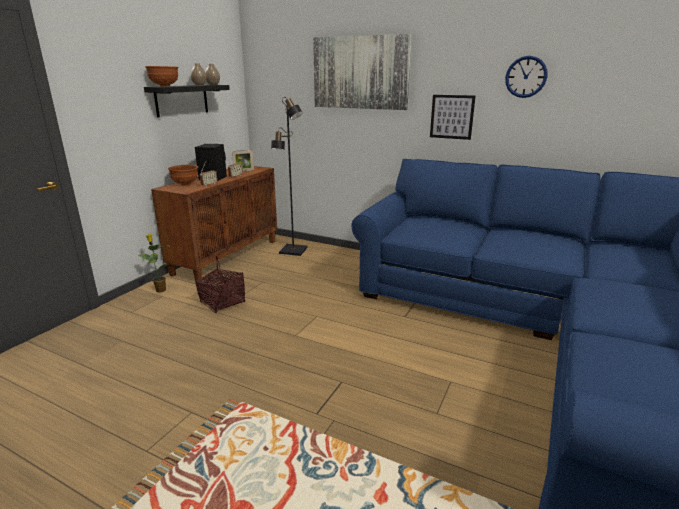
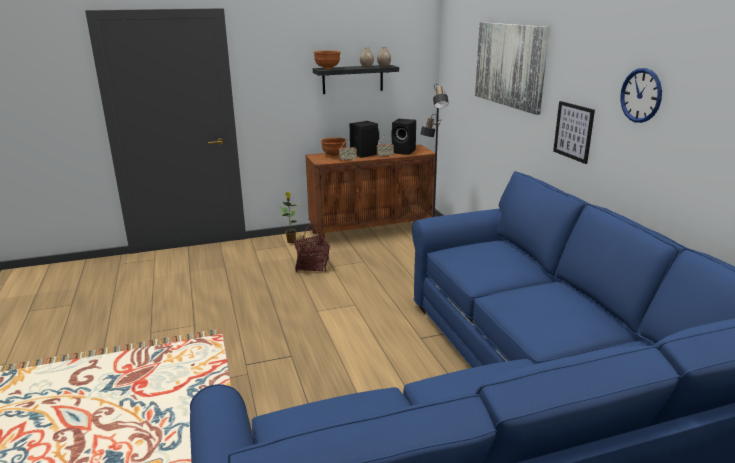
camera: 45 degrees right, 0 degrees up
(243, 171) = (404, 151): picture frame -> black speaker

